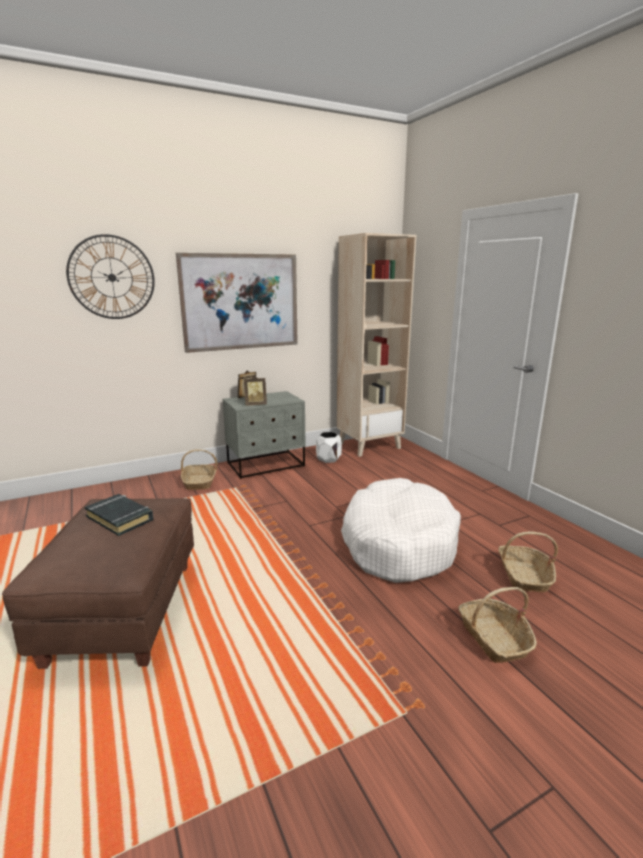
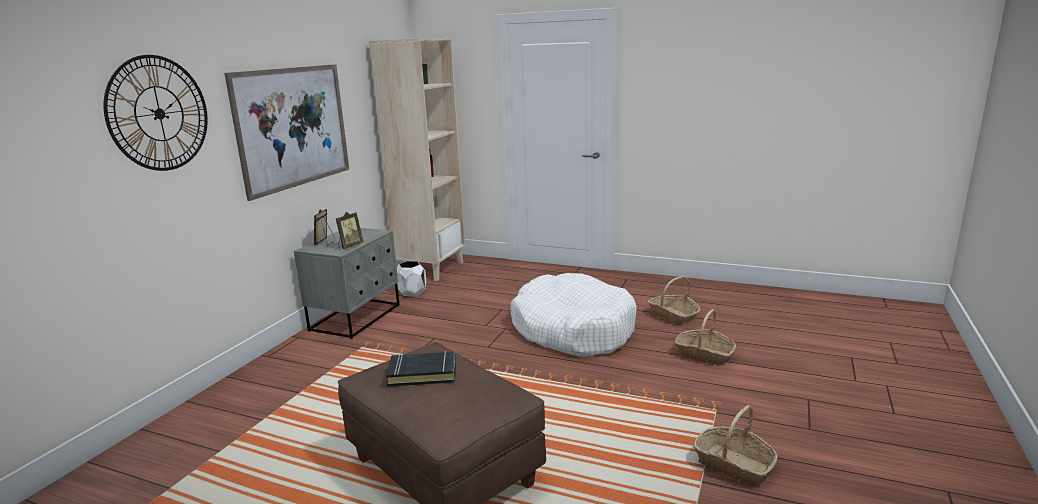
camera: 40 degrees left, 0 degrees up
(199, 482) = (310, 358): basket -> basket (733, 464)

